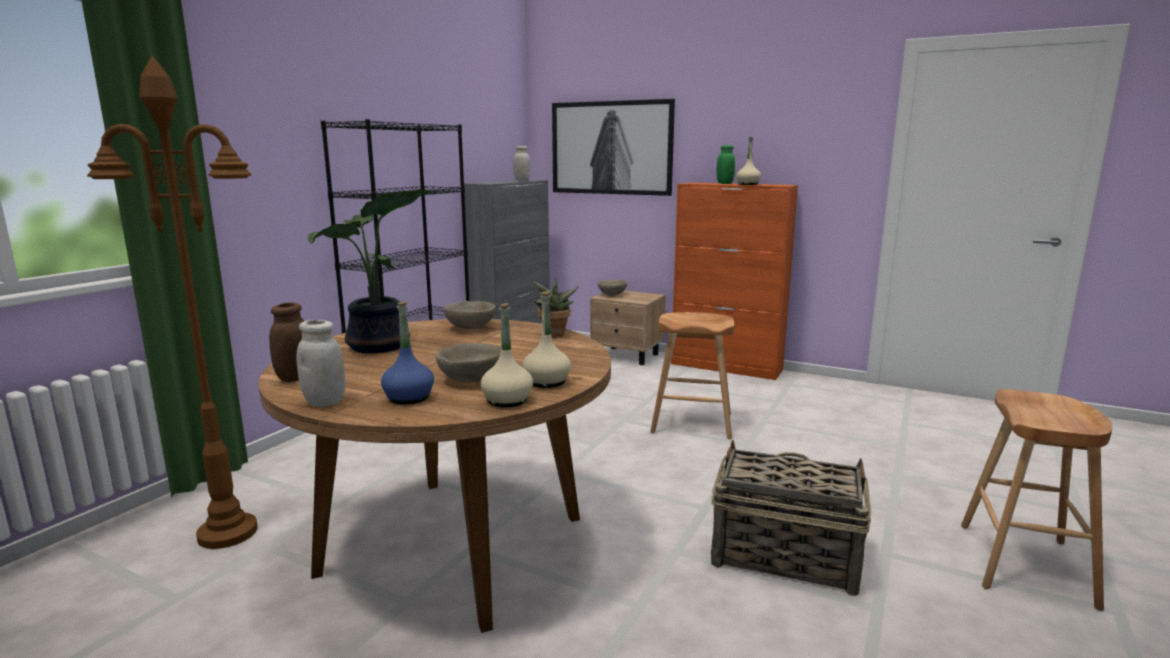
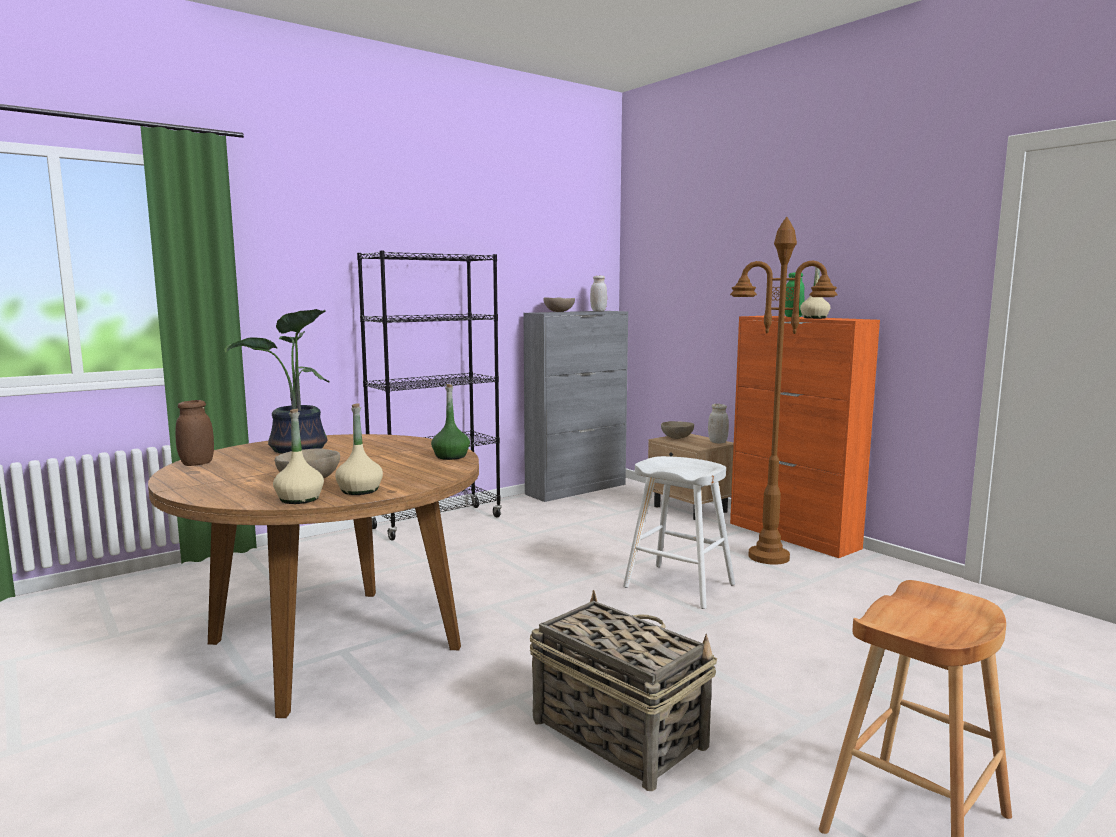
camera: 25 degrees right, 5 degrees down
(229, 533) = (193, 598): brown floor lamp -> brown floor lamp (769, 557)
(324, 402) = (180, 482): white jar -> white jar (717, 442)
(408, 398) = (237, 487): blue bottle -> none
(471, 328) = (397, 443): beige bowl -> beige bowl (559, 312)
(553, 335) = (451, 456): potted plant -> green bottle
(611, 148) = (692, 277): picture -> none
(691, 423) = (678, 586): brown stool -> white stool

